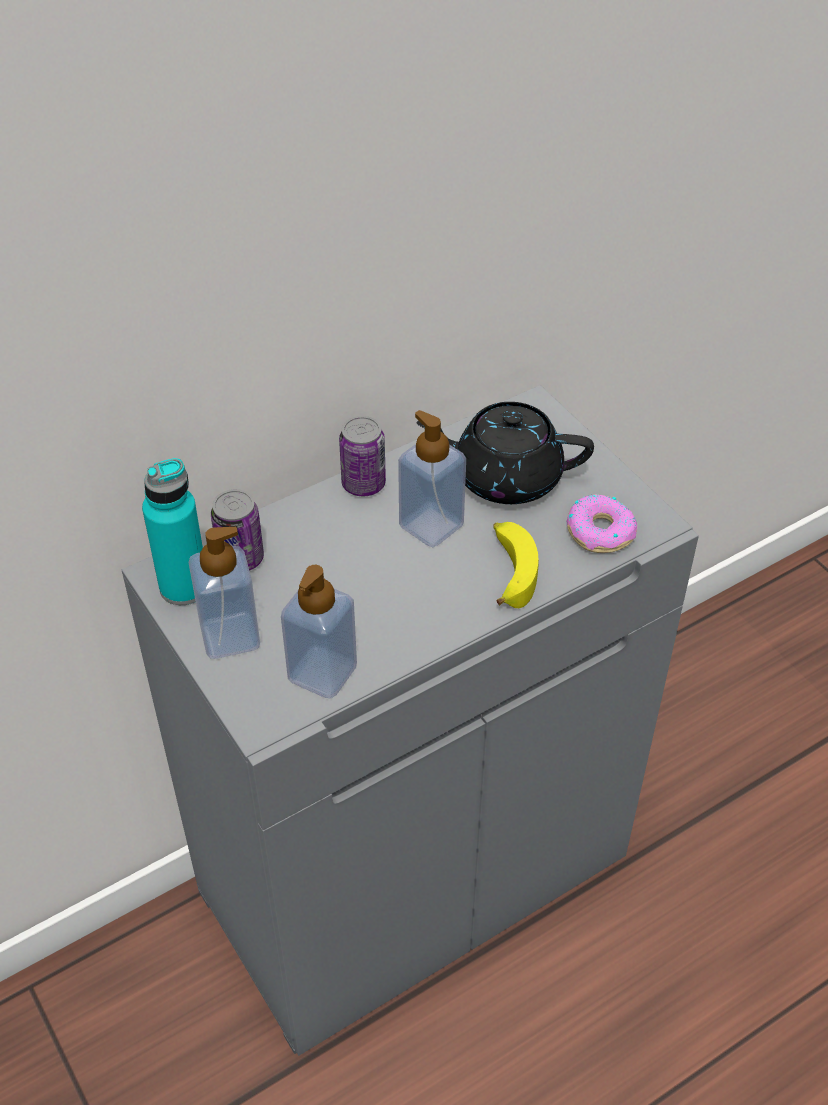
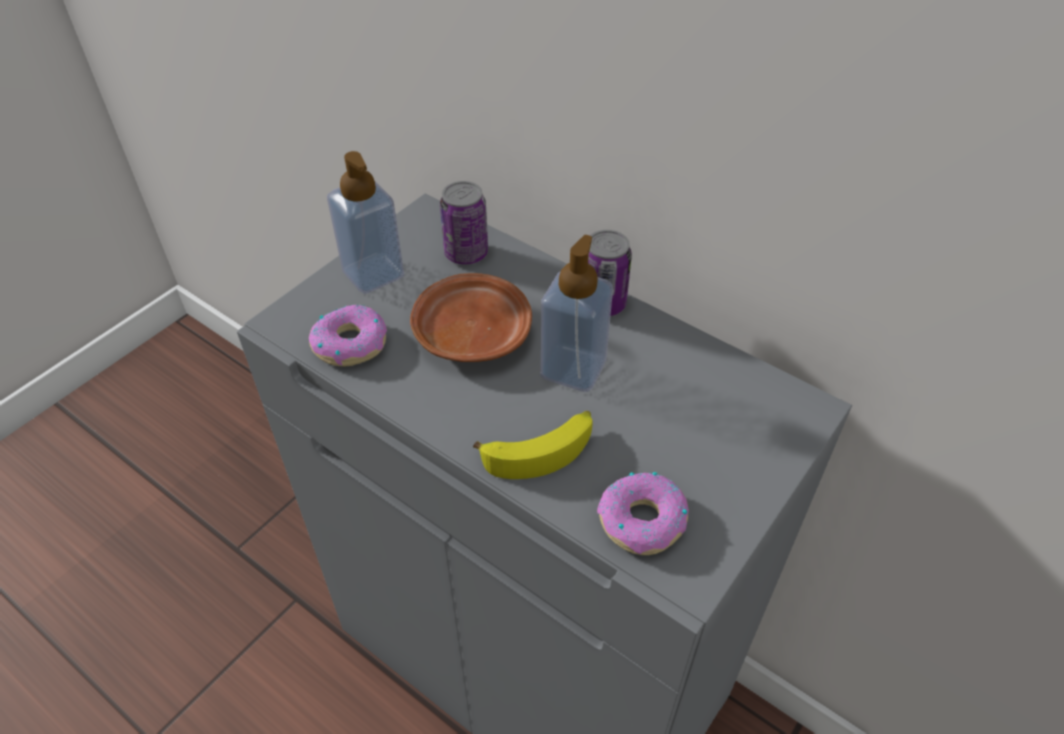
camera: 70 degrees right, 0 degrees up
(184, 587) = (418, 231): turquoise bottle -> none
(322, 673) = (350, 344): soap dispenser -> donut
(353, 581) = (471, 332): none -> brown plate
(505, 477) = (679, 410): black teapot -> none

